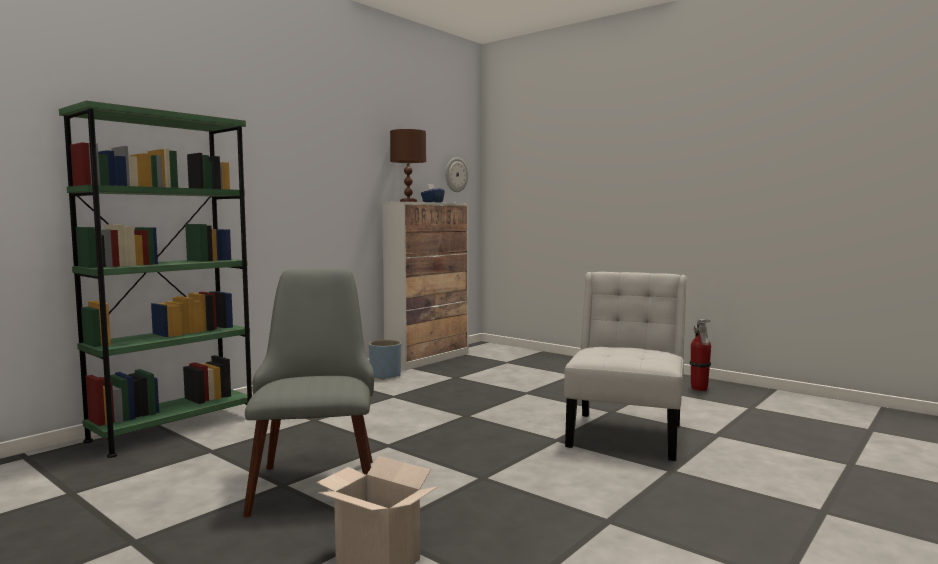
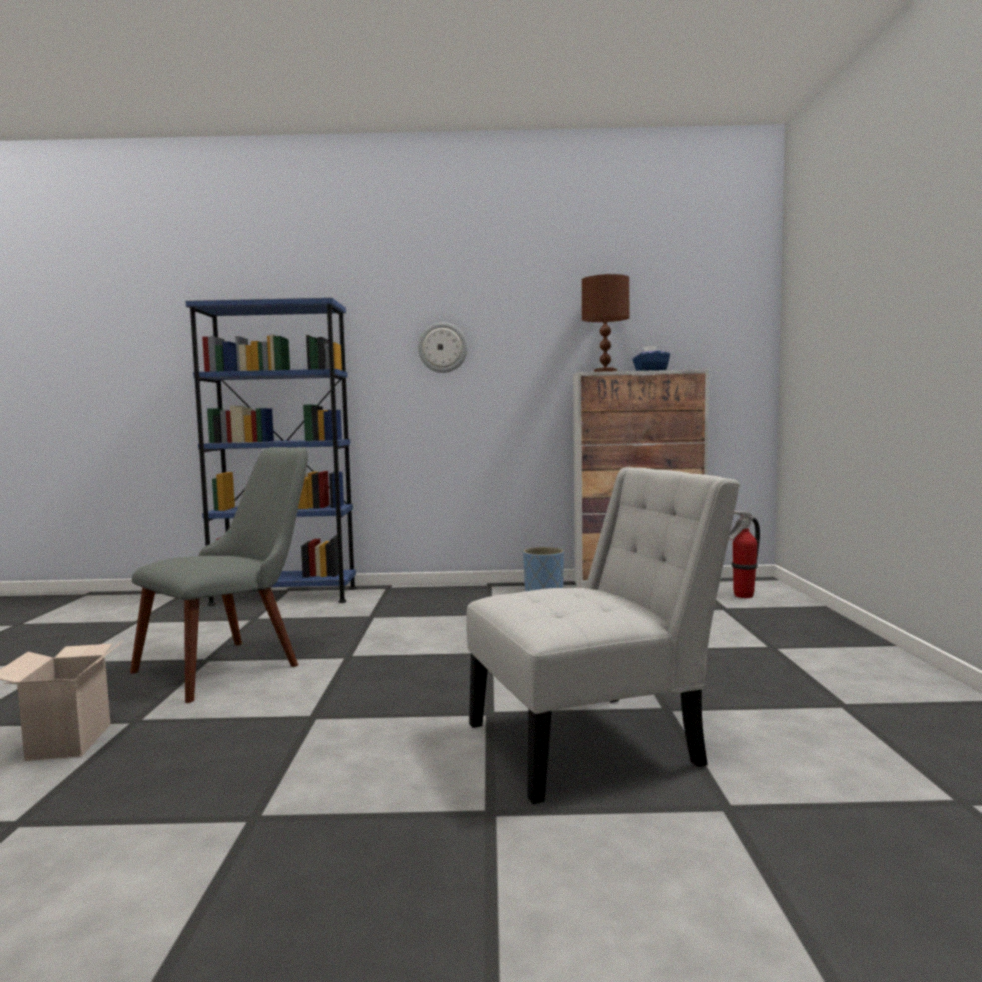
camera: 50 degrees right, 0 degrees up
(173, 429) = (284, 596): green bookcase -> blue bookcase
(455, 174) = (718, 329): wall clock -> wall clock (442, 347)
(699, 389) = (945, 732): fire extinguisher -> fire extinguisher (743, 596)

